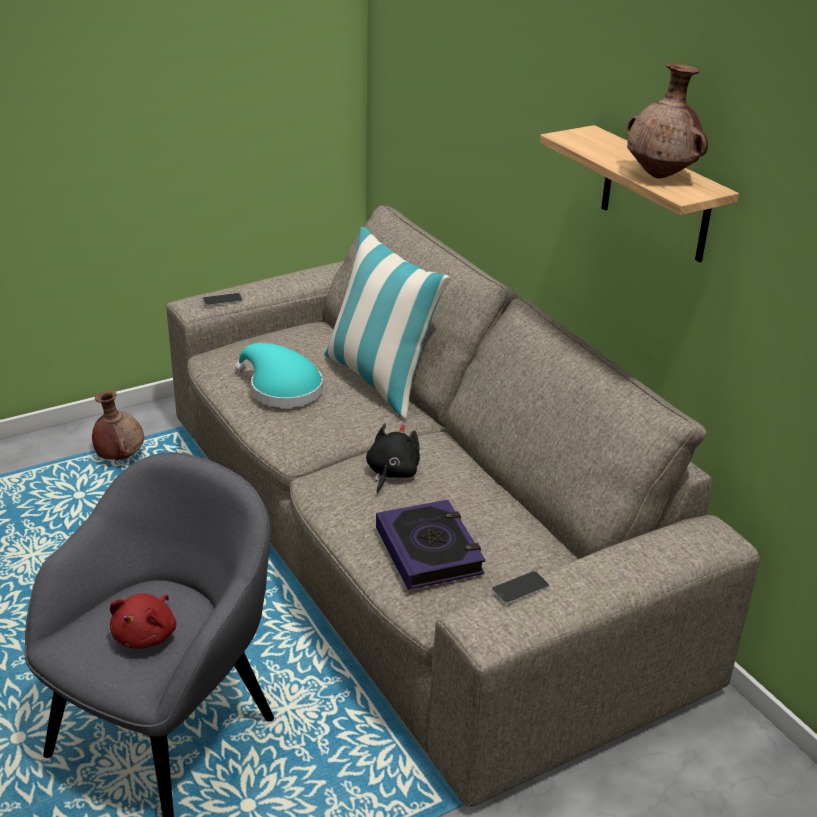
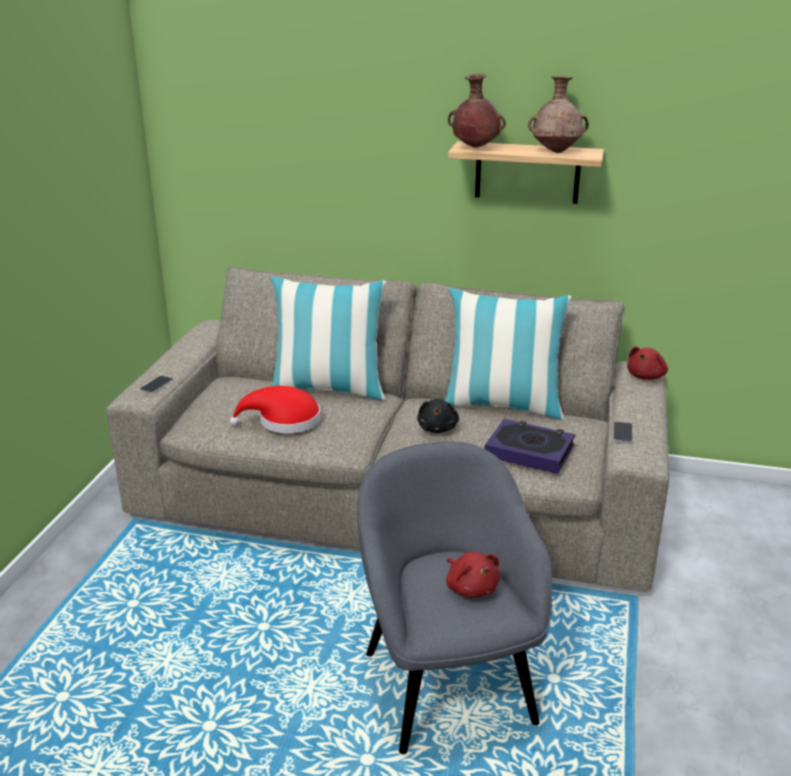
camera: 45 degrees left, 5 degrees down
(120, 457) = (119, 563): brown vase -> brown vase (474, 148)
(281, 389) = (284, 421): turquoise hat -> red hat
(391, 473) = (437, 428): black plush toy -> black plush toy turned 150 degrees counterclockwise
(507, 489) = (503, 405): none -> pillow
(691, 548) = (646, 376): none -> red plush toy

